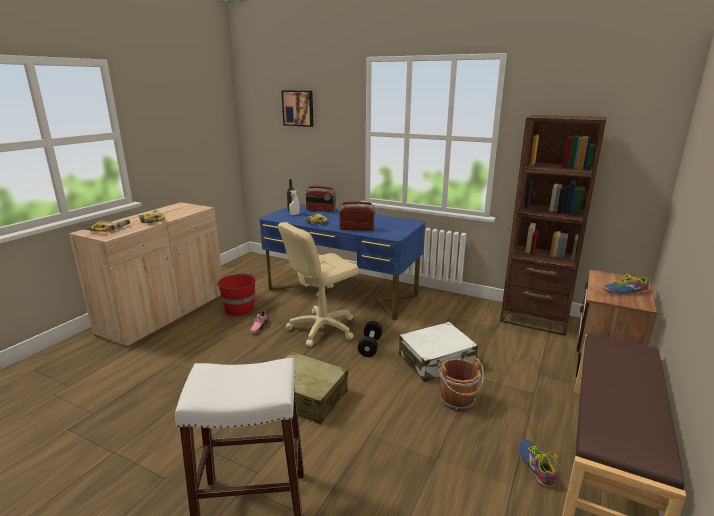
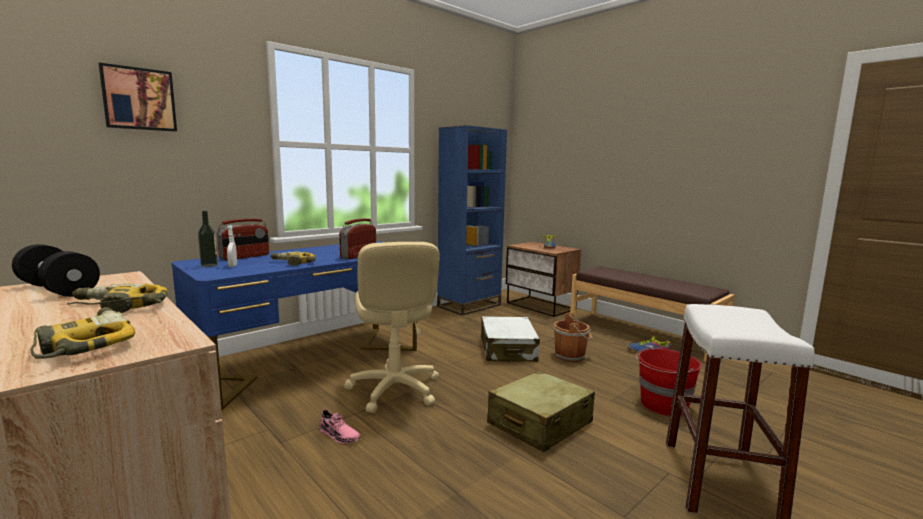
camera: 70 degrees left, 10 degrees down
(239, 309) = (249, 448): red bucket -> red bucket (663, 405)
(370, 346) = (460, 371): black dumbbell -> black dumbbell (58, 289)
(534, 319) = (469, 306): brown bookcase -> blue bookcase

